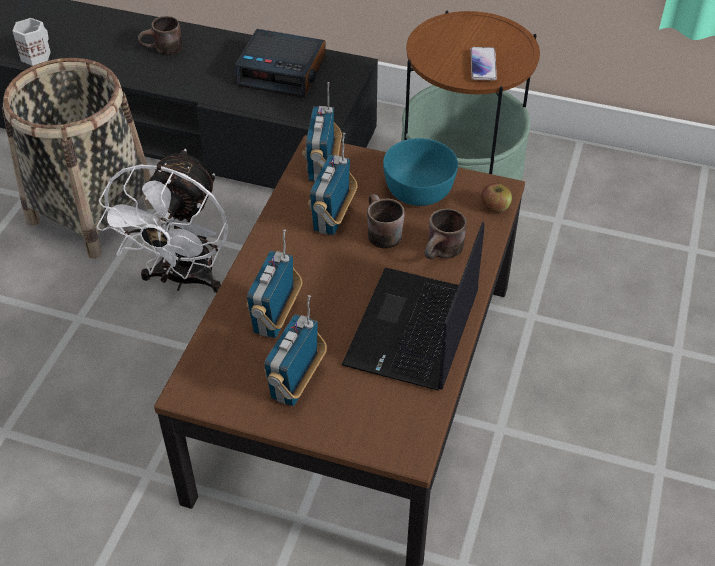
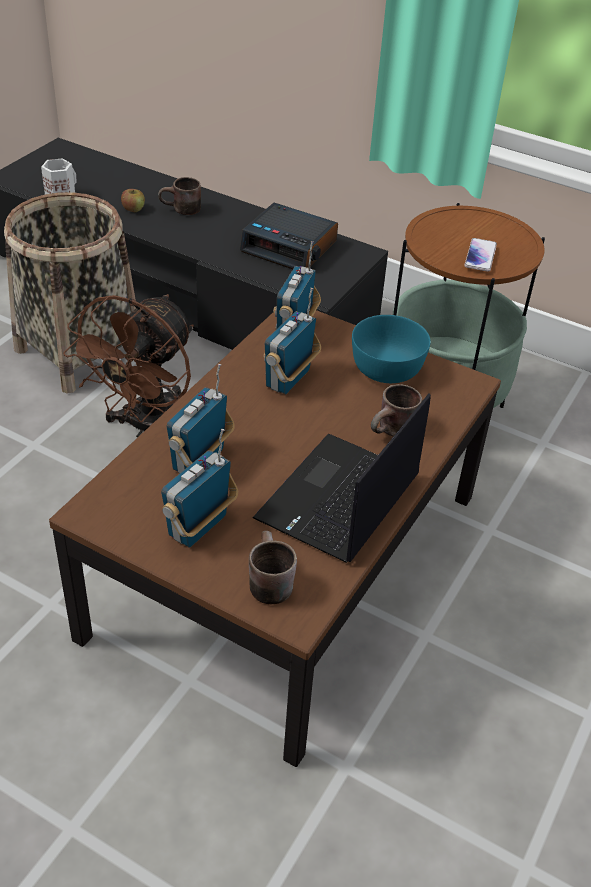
camera: 10 degrees right, 5 degrees down
(183, 279) = (146, 428): white fan -> brown fan
(379, 233) = (332, 401): brown mug -> brown mug (265, 581)
(495, 207) = (461, 398): apple -> apple (133, 209)

